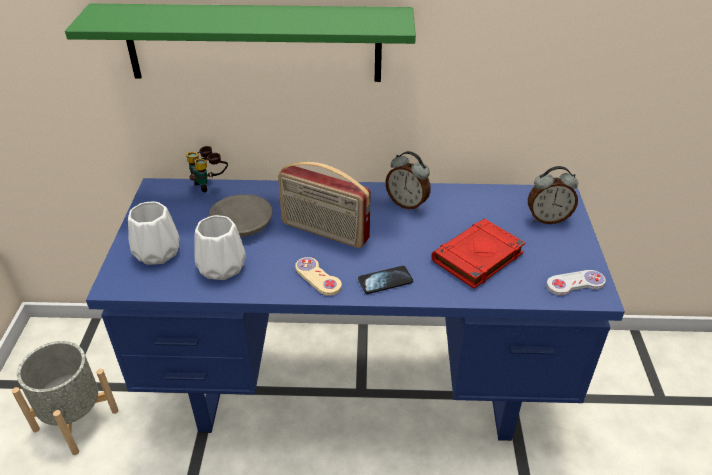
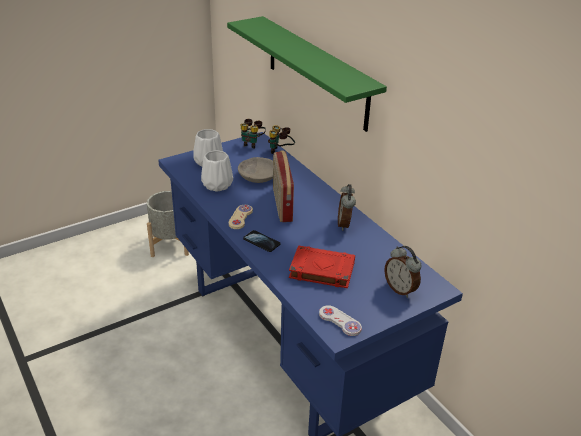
camera: 55 degrees right, 5 degrees down
(161, 198) = (252, 144): none -> binoculars

